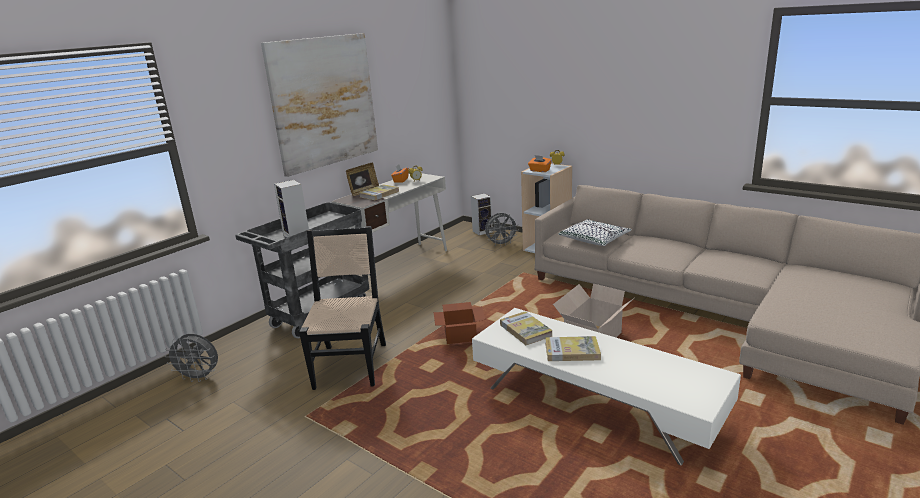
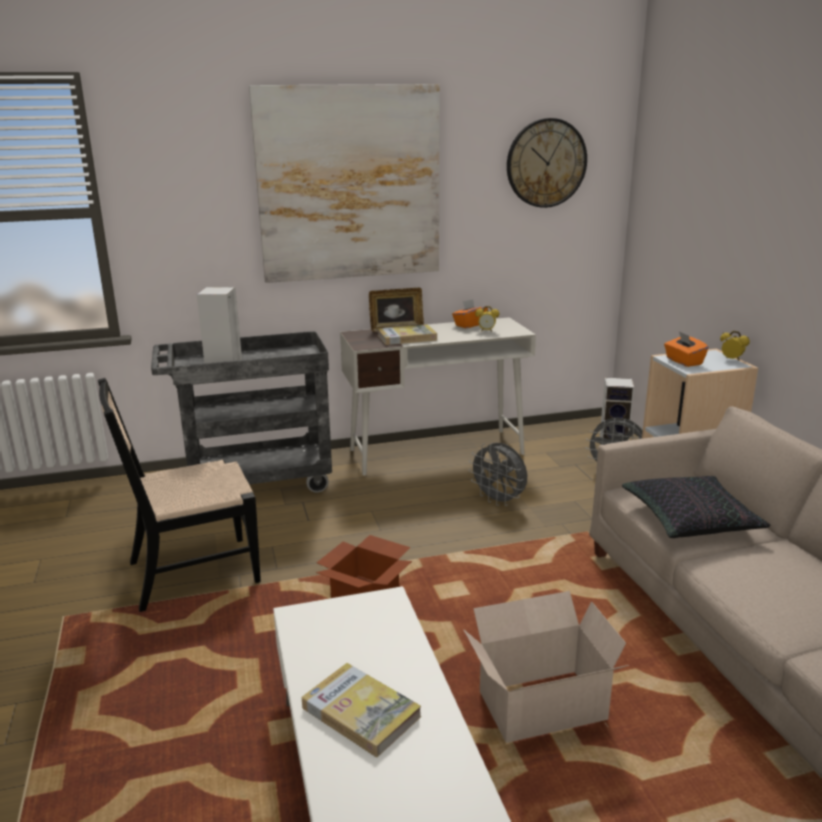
camera: 35 degrees right, 0 degrees up
(199, 377) = (59, 513): grey fan -> grey fan (499, 501)
(350, 366) = (193, 573): chair -> chair turned 150 degrees counterclockwise
(418, 75) = (546, 163): none -> wall clock
(525, 330) = (356, 634): book -> none
(595, 239) = (691, 519): white pillow -> black pillow

